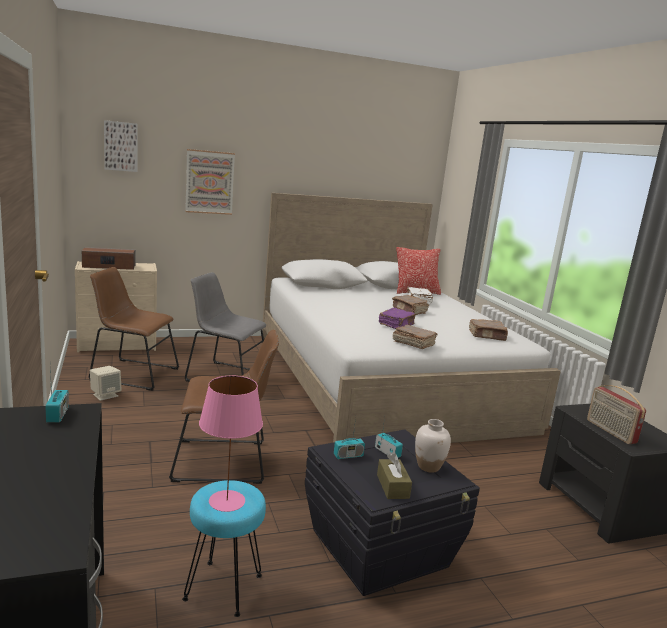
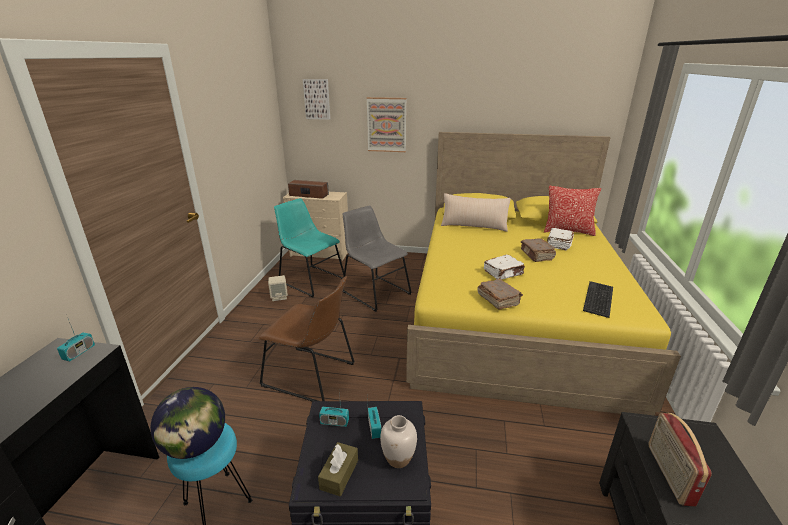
camera: 30 degrees right, 10 degrees up
(131, 373) = (310, 280): brown chair -> turquoise chair
(227, 501) = (195, 446): pink table lamp -> globe
(328, 291) = (474, 226): none -> beige pillow
(383, 378) = (514, 313): white bed -> yellow bed
(396, 325) = (503, 273): purple book -> white book
(487, 336) = (599, 299): brown book -> keyboard

